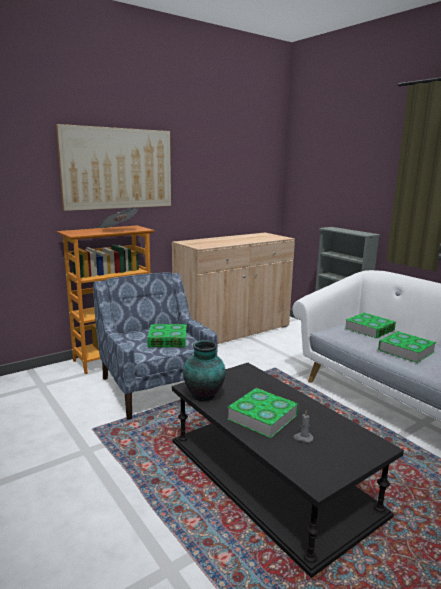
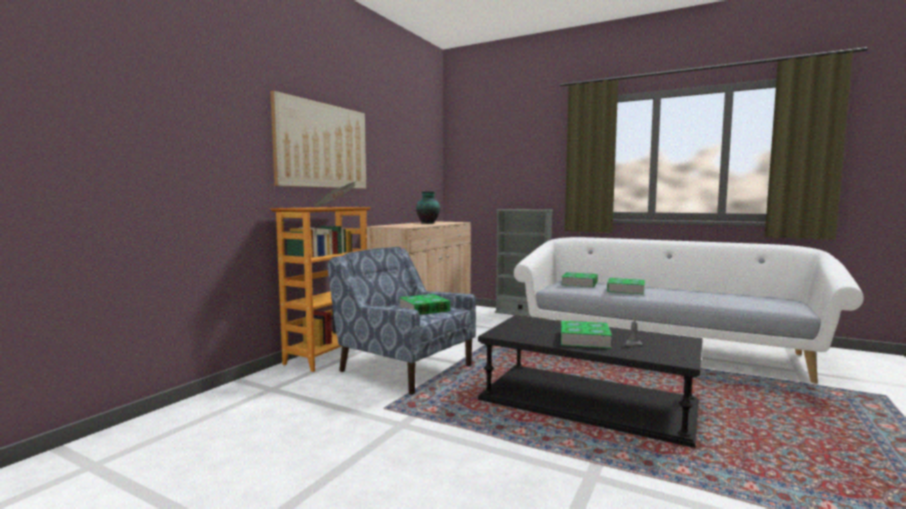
camera: 25 degrees left, 10 degrees down
(204, 396) = (518, 336): vase -> vase (428, 223)

